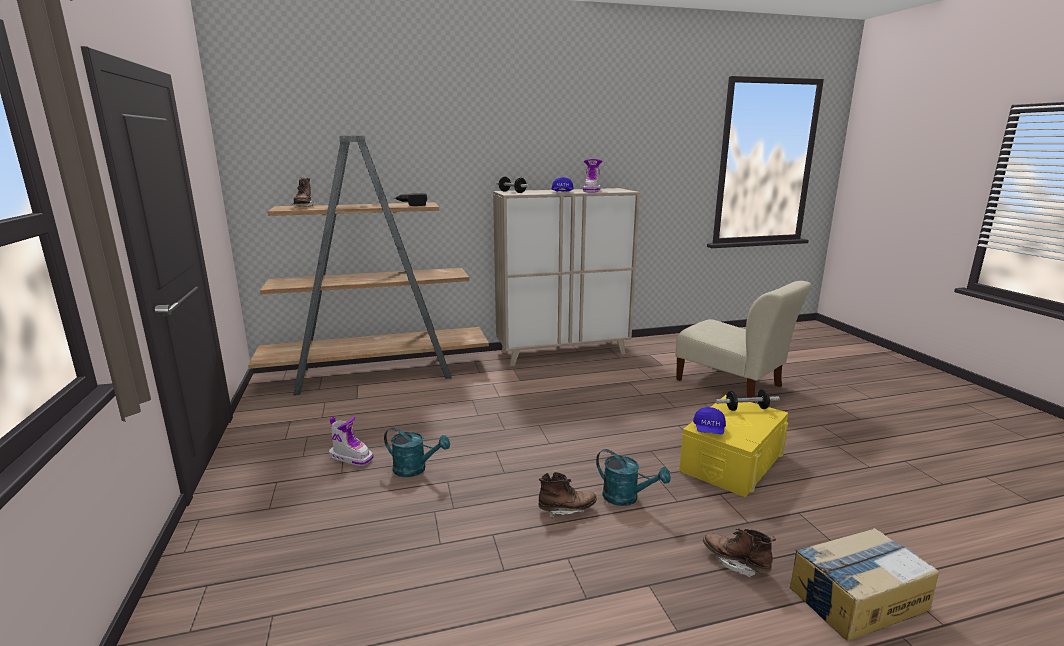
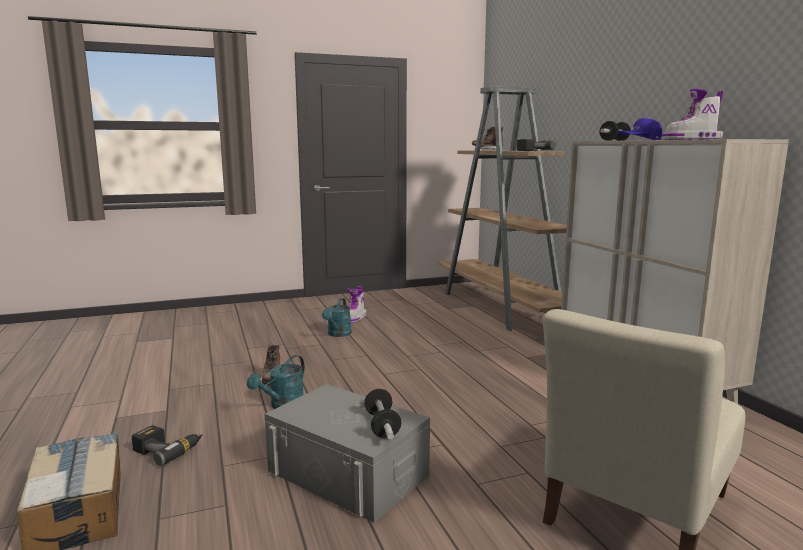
camera: 85 degrees right, 5 degrees down
(709, 430) = (320, 396): blue cap -> none
(732, 461) = (348, 473): yellow storage box -> grey storage box
(735, 562) = (168, 449): brown boot -> power drill

